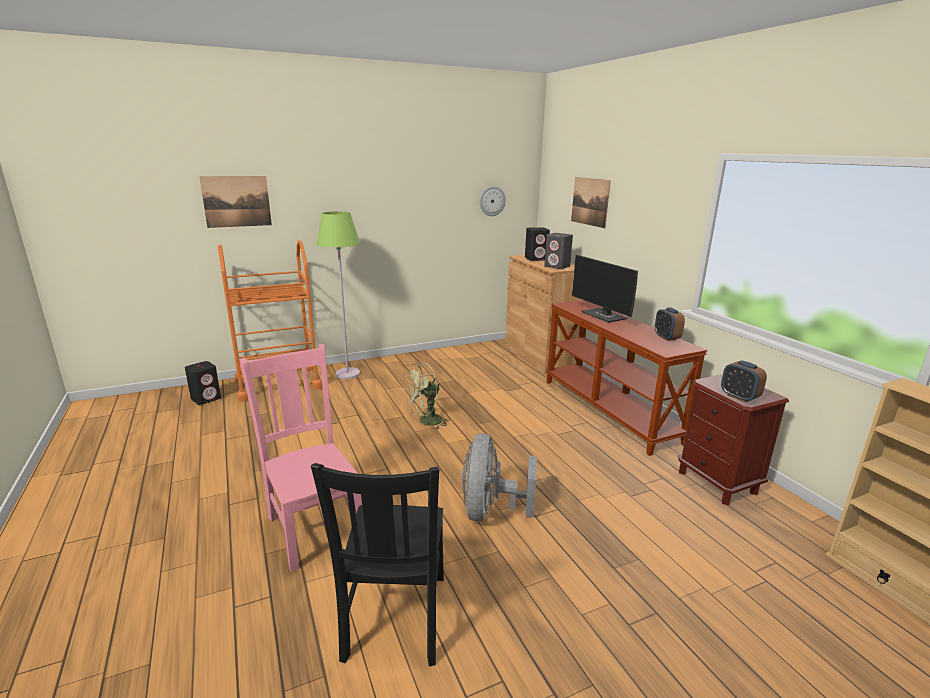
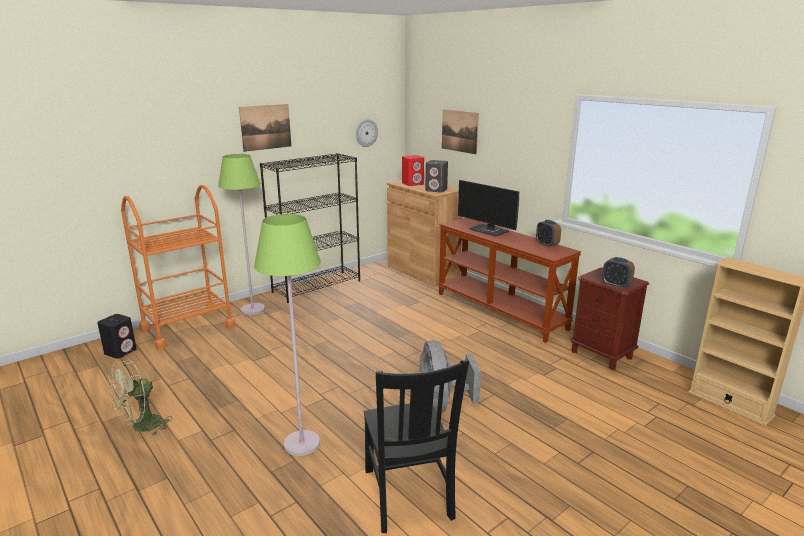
camera: 15 degrees left, 0 degrees up
(236, 201) = (133, 151): picture -> picture (266, 127)
(314, 527) = (302, 443): pink chair -> green floor lamp
(422, 358) = (317, 286): none -> black bookcase
(426, 422) = (351, 342): green fan -> green fan (141, 427)
(536, 259) = (413, 184): black speaker -> red speaker

